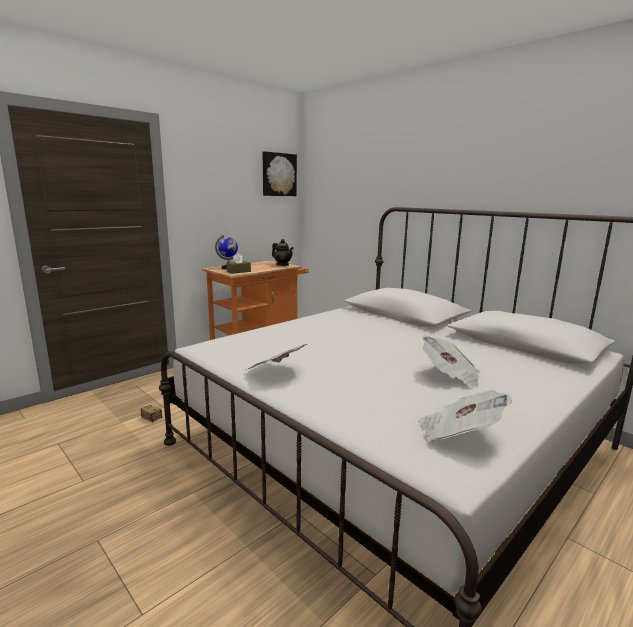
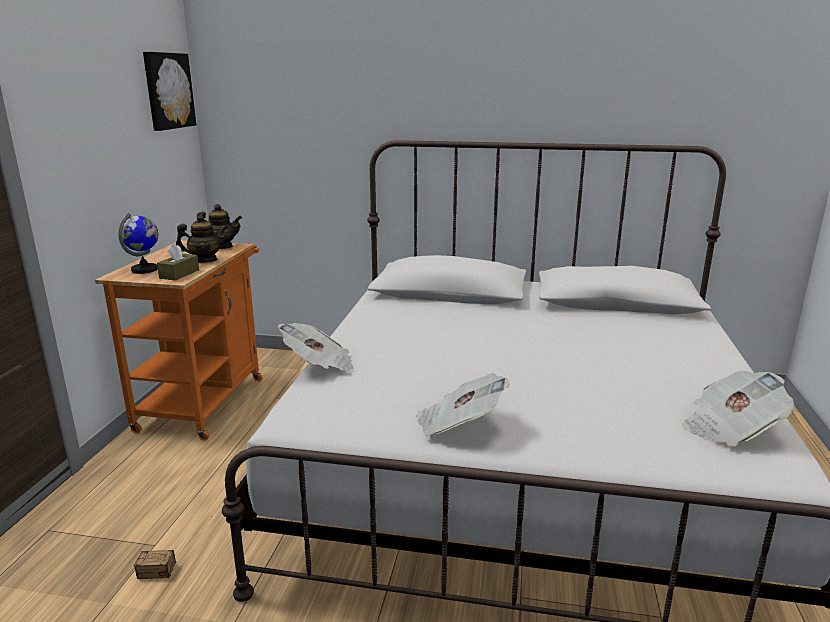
camera: 35 degrees left, 5 degrees up
(262, 269) = (205, 260): none -> teapot
(450, 376) = (624, 363): newspaper -> newspaper (319, 366)

